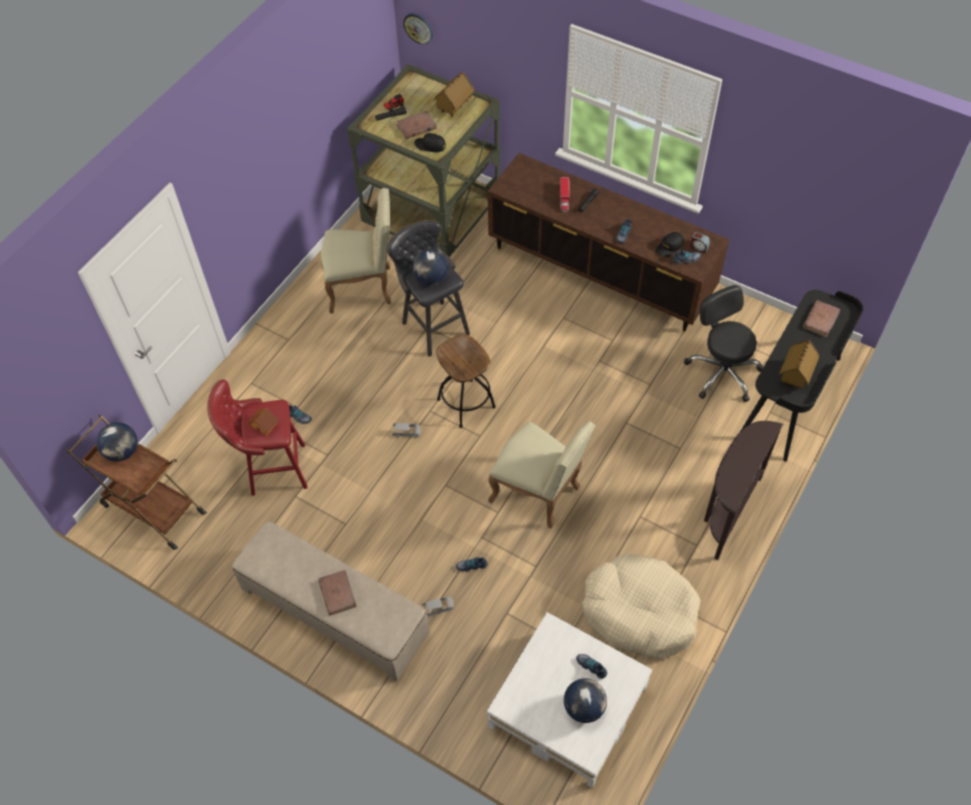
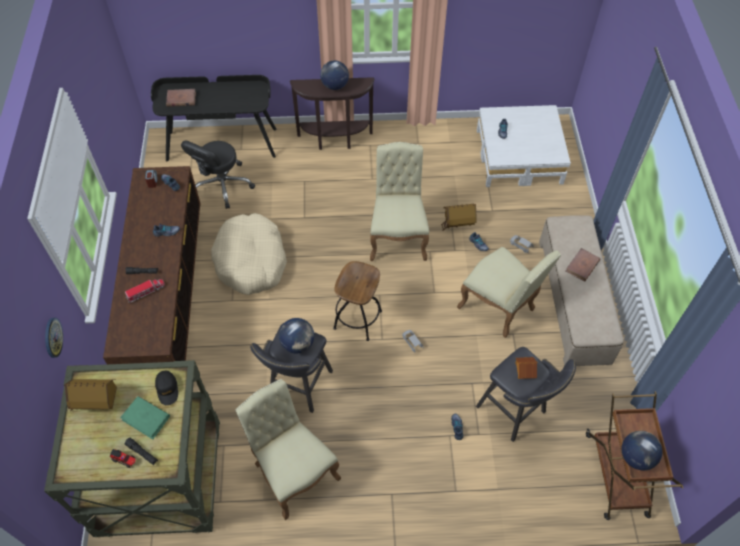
camera: 125 degrees left, 0 degrees up
(269, 470) = (516, 414): red stool -> black stool
(382, 531) = (499, 307): none -> beige chair
(416, 127) = (146, 418): brown book -> green book
(418, 28) = (19, 453): wall clock -> wall clock (52, 337)
(584, 707) = (527, 124): globe -> globe (335, 85)
(639, 612) = (435, 151): beige dog bed -> beige dog bed (251, 261)
(669, 247) = (163, 198): black cap -> none
(795, 375) = (240, 95): toy house -> toy house (458, 223)

